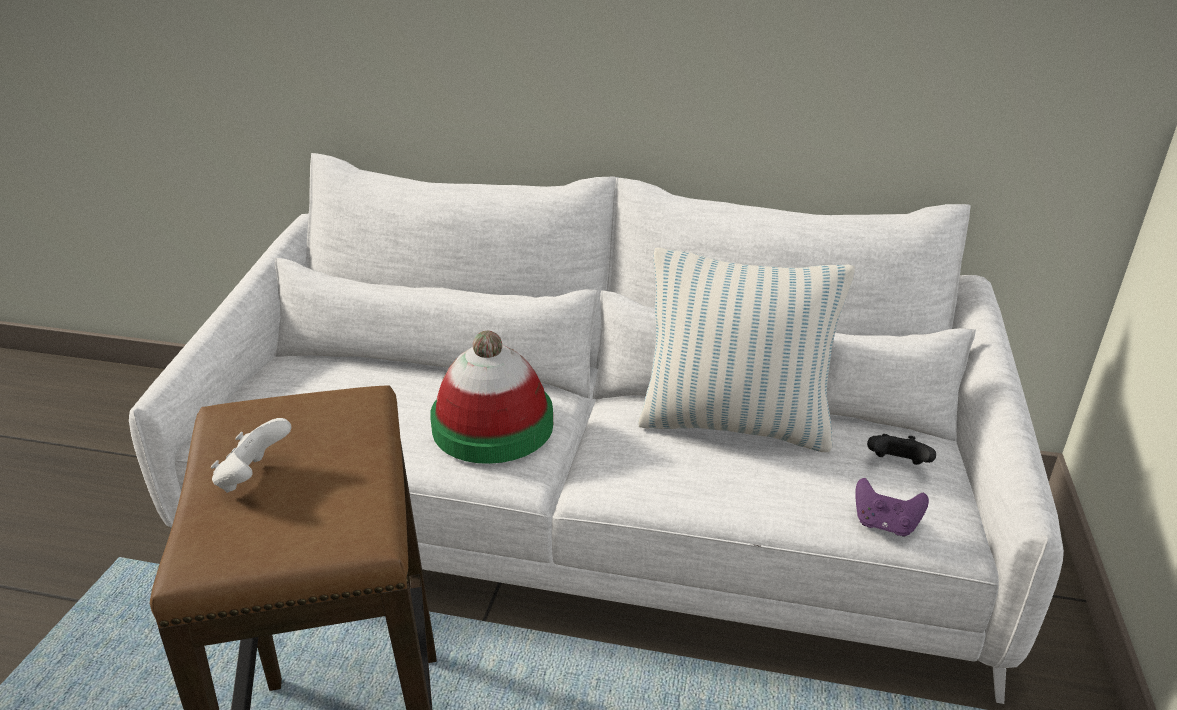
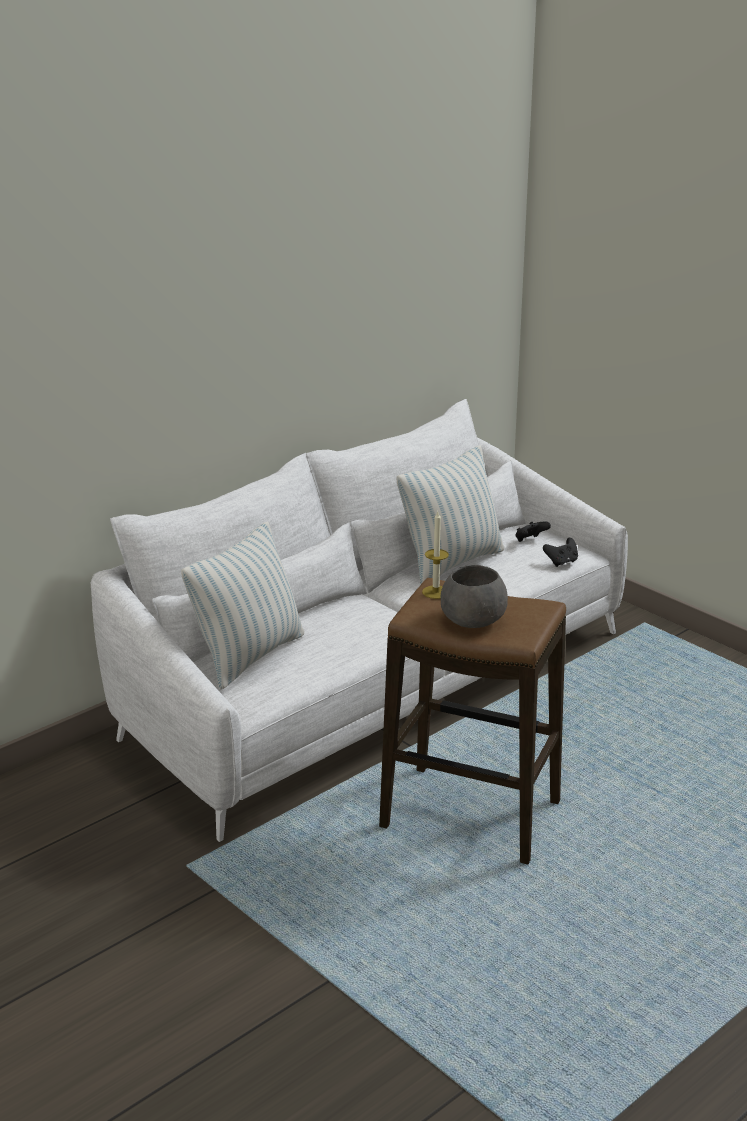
camera: 55 degrees left, 5 degrees down
(254, 478) = (472, 620): white game controller -> grey bowl
(330, 408) = (435, 592): none -> candle
(335, 381) = (249, 656): none -> pillow
(493, 425) = (367, 622): hat -> none
(884, 524) = (561, 562): purple game controller -> black game controller

